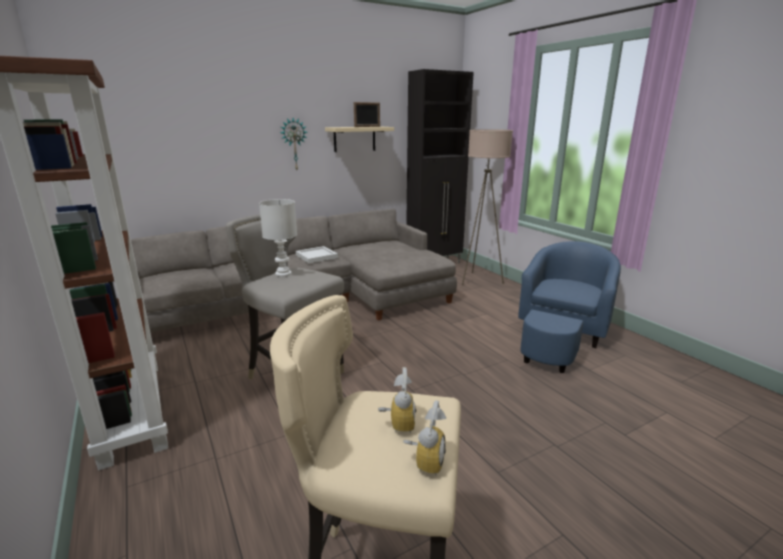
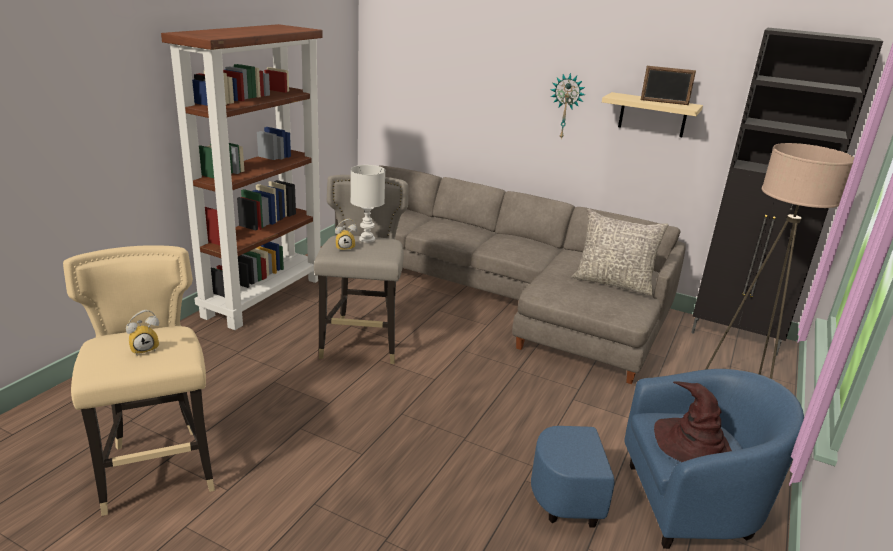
camera: 55 degrees right, 5 degrees up
(316, 256) = (517, 247): white tray -> none
(400, 250) = (613, 283): none -> grey pillow
(424, 461) = (108, 368): alarm clock -> alarm clock (345, 248)
(570, 288) = (692, 444): none -> brown hat

